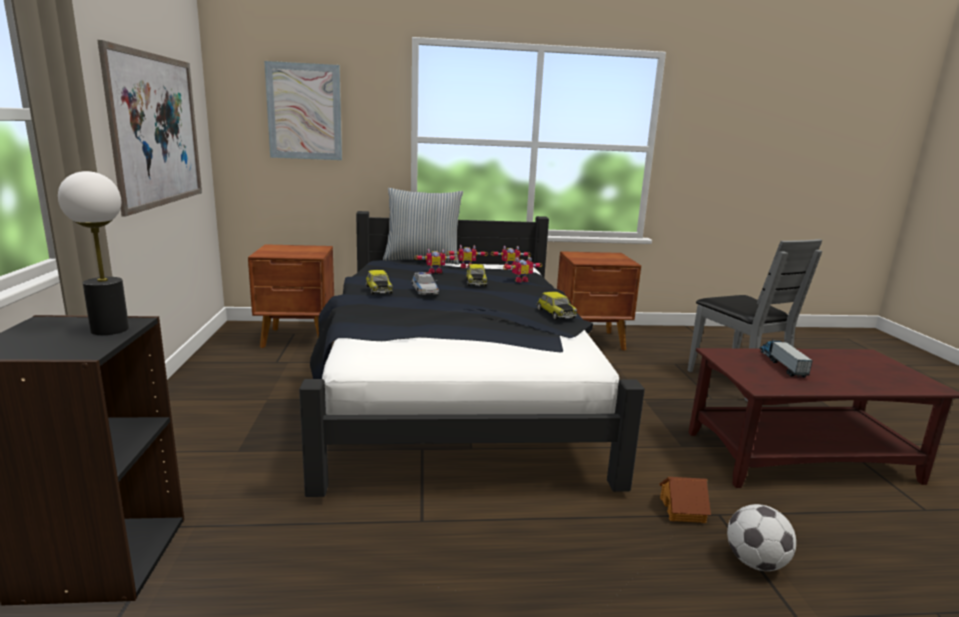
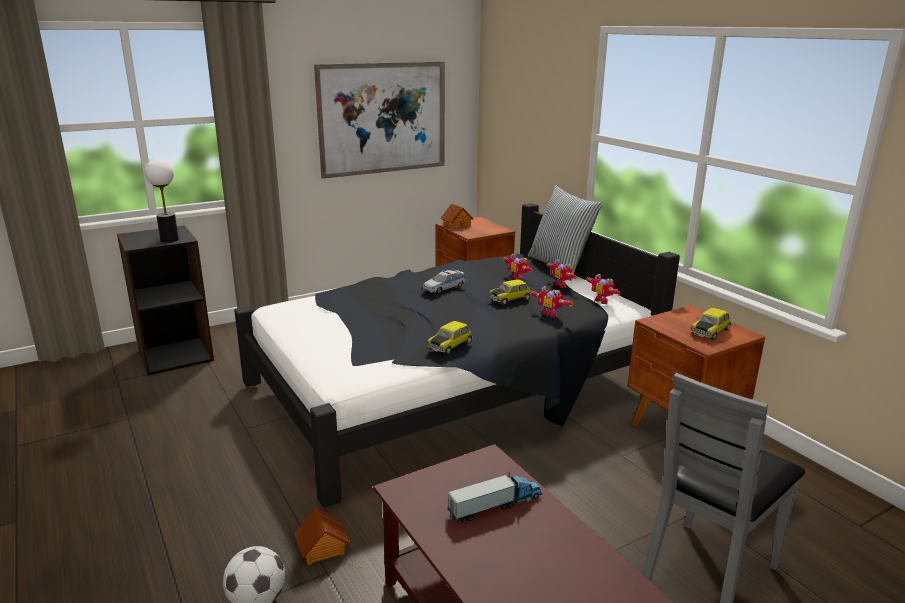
camera: 65 degrees right, 5 degrees up
(272, 253) = (456, 225): none -> toy house
(304, 112) = (526, 101): picture -> none
(378, 290) = (427, 275): toy car -> toy car (709, 331)

